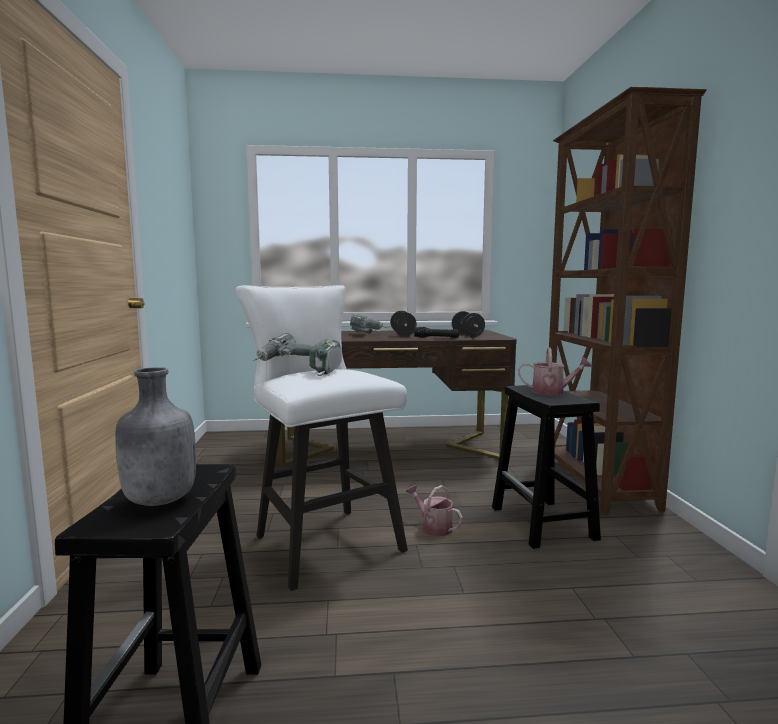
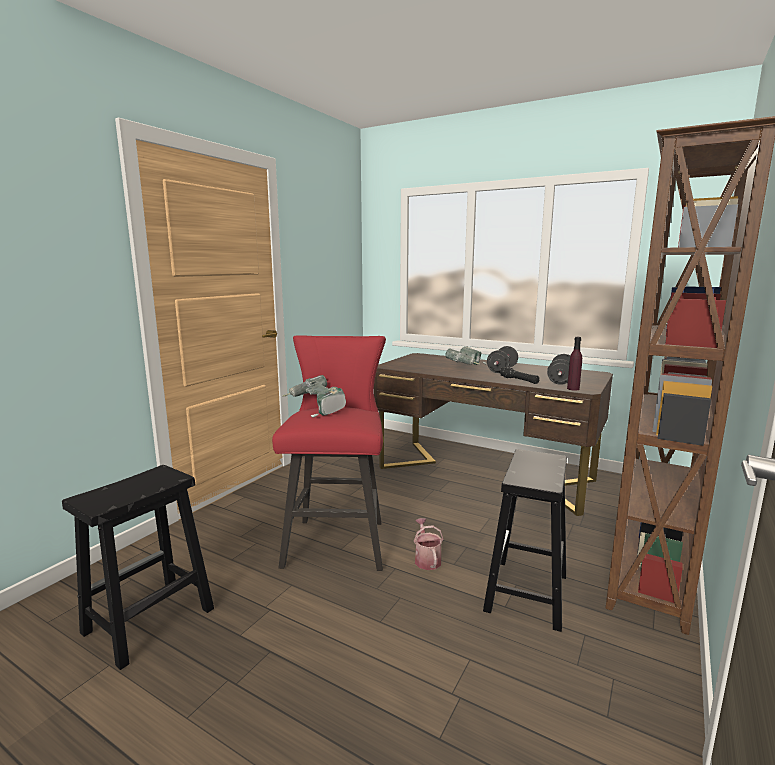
camera: 35 degrees right, 5 degrees up
(159, 501) = (124, 492): grey bottle -> none
(322, 540) = (338, 539): white stool -> red stool
(490, 338) = (573, 389): none -> purple bottle
(552, 392) = (545, 467): watering can -> none

